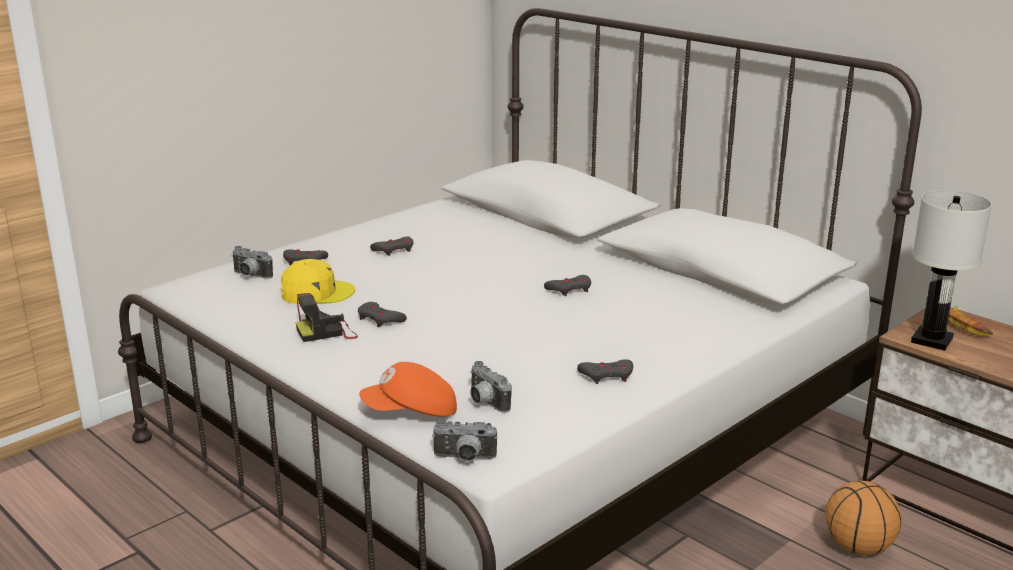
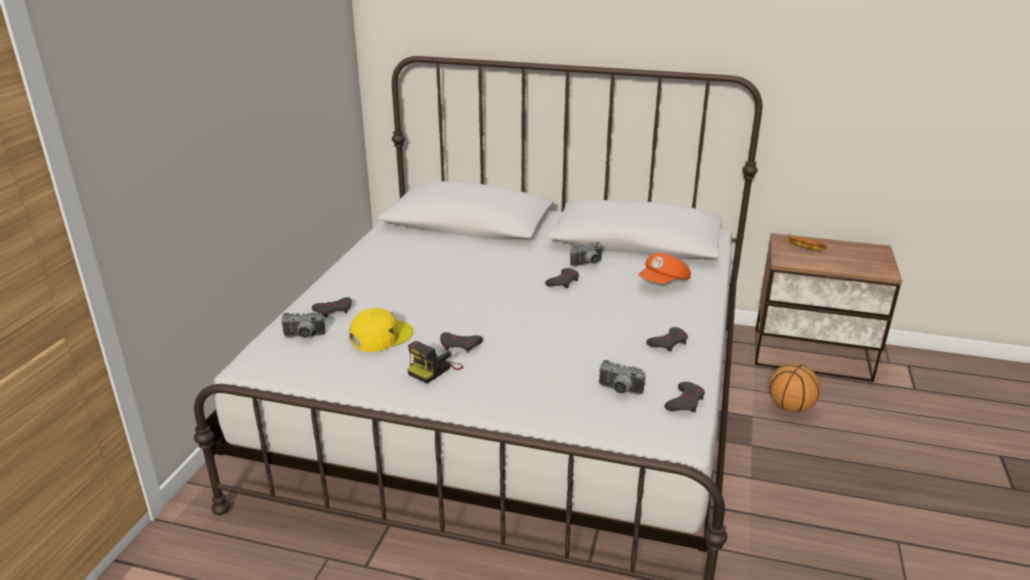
camera: 30 degrees left, 5 degrees up
(394, 250) = (395, 281): grey game controller -> grey game controller (685, 402)
(411, 412) = (581, 416): orange cap -> orange cap (664, 283)
(464, 459) = (661, 440): camera -> camera (588, 264)
(931, 340) = (800, 260): white table lamp -> none

